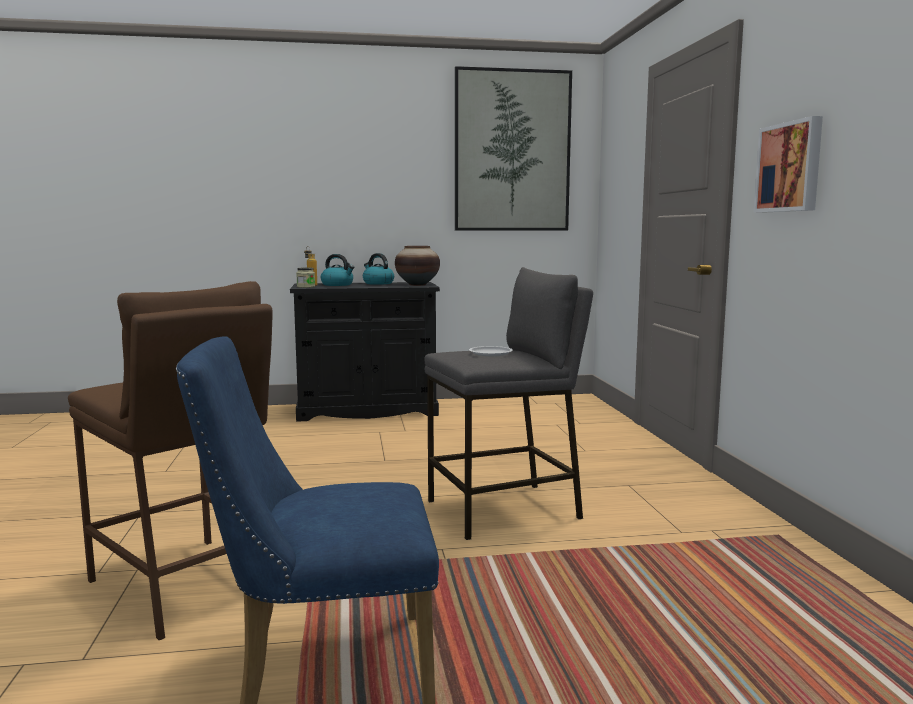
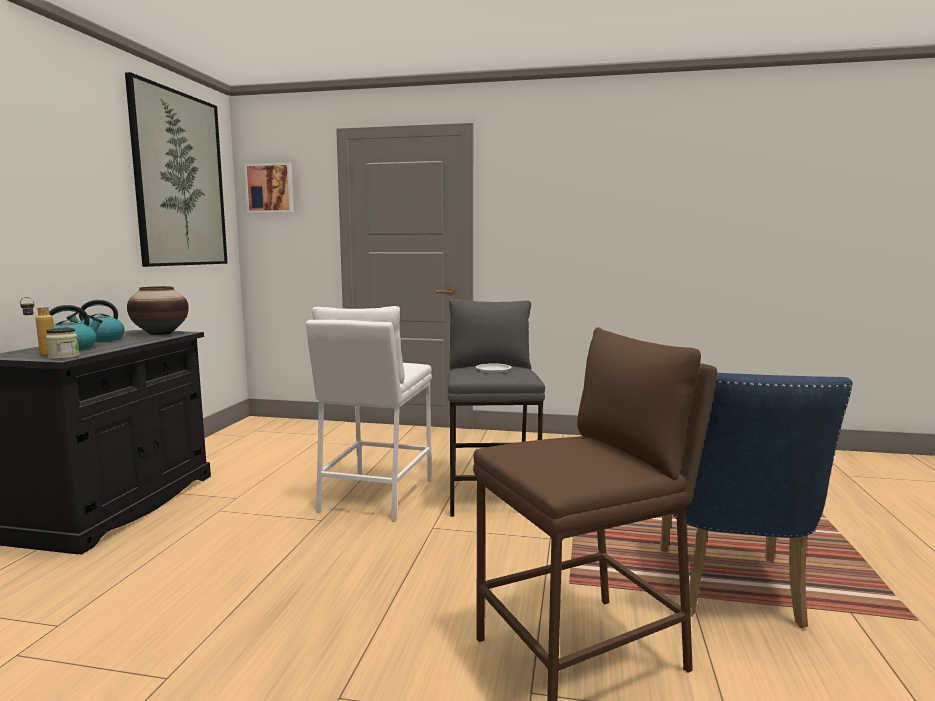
camera: 70 degrees left, 0 degrees up
(450, 467) = (375, 495): none -> white stool
(790, 167) = (540, 227): picture -> picture (270, 188)

